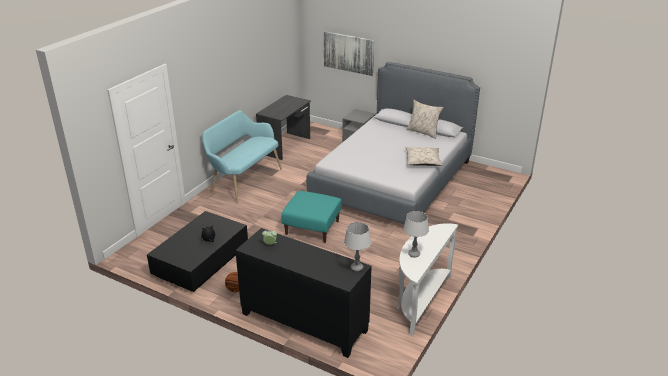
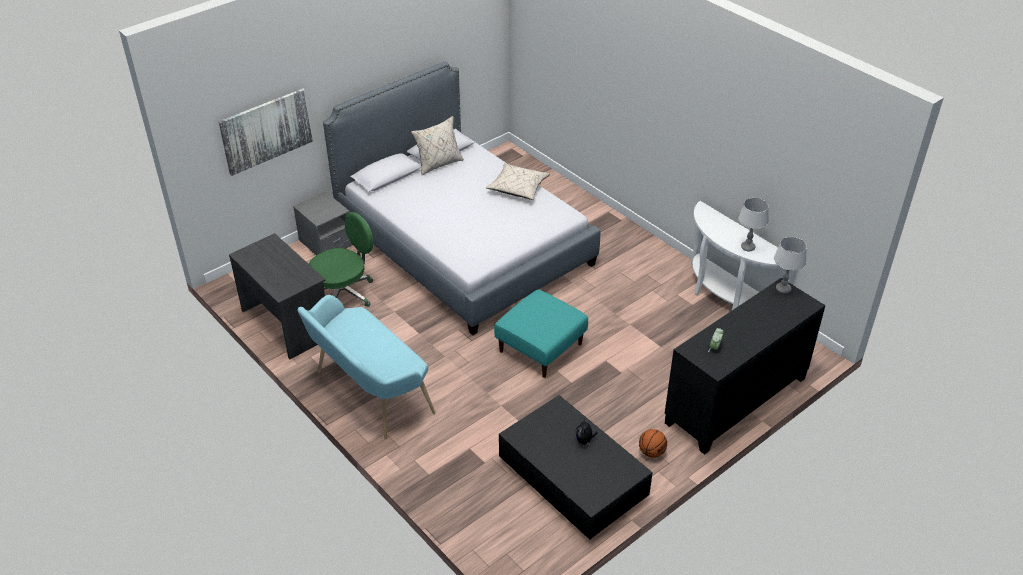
camera: 70 degrees left, 10 degrees up
(319, 155) = (344, 293): none -> green office chair

